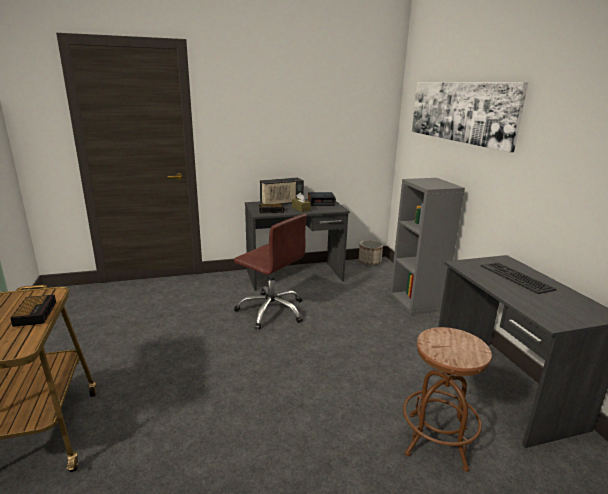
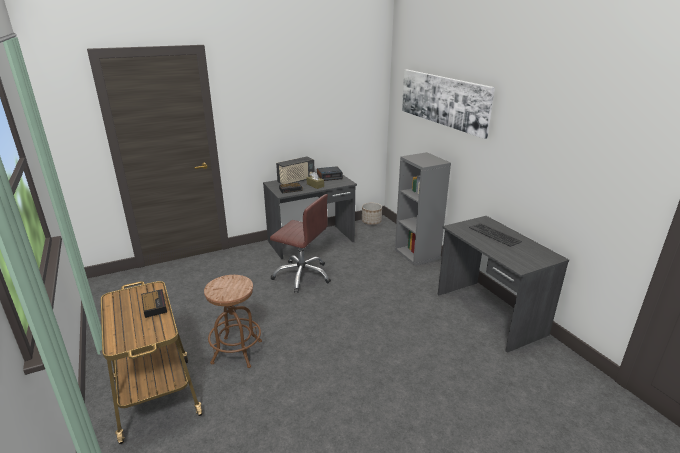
camera: 10 degrees left, 5 degrees up
(436, 440) = (449, 356): brown stool -> brown stool (237, 352)

